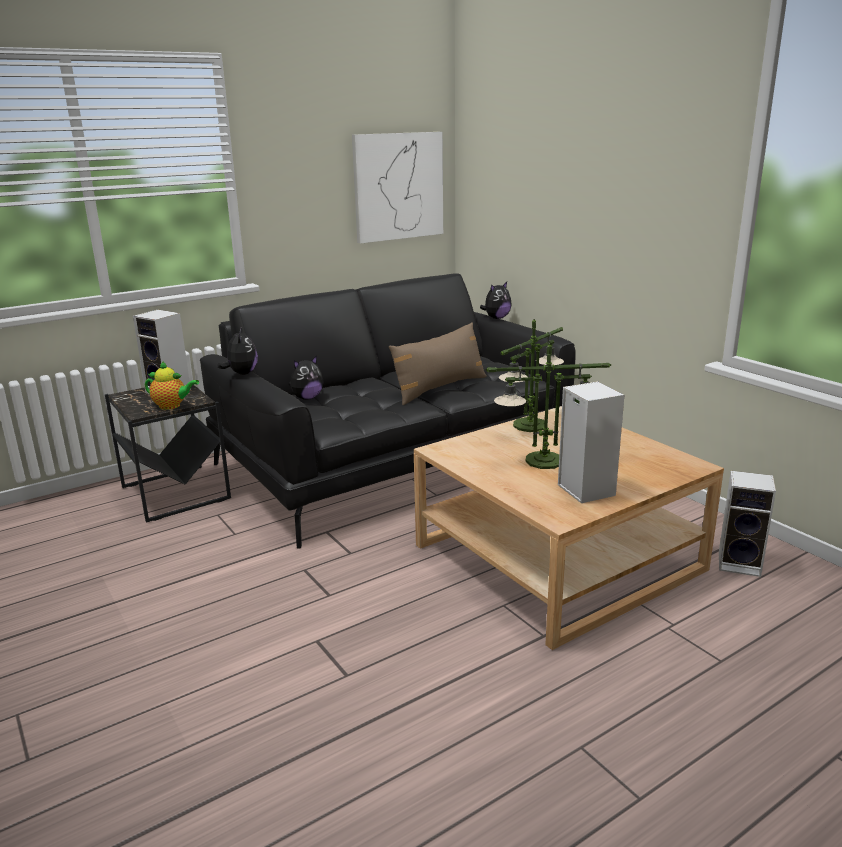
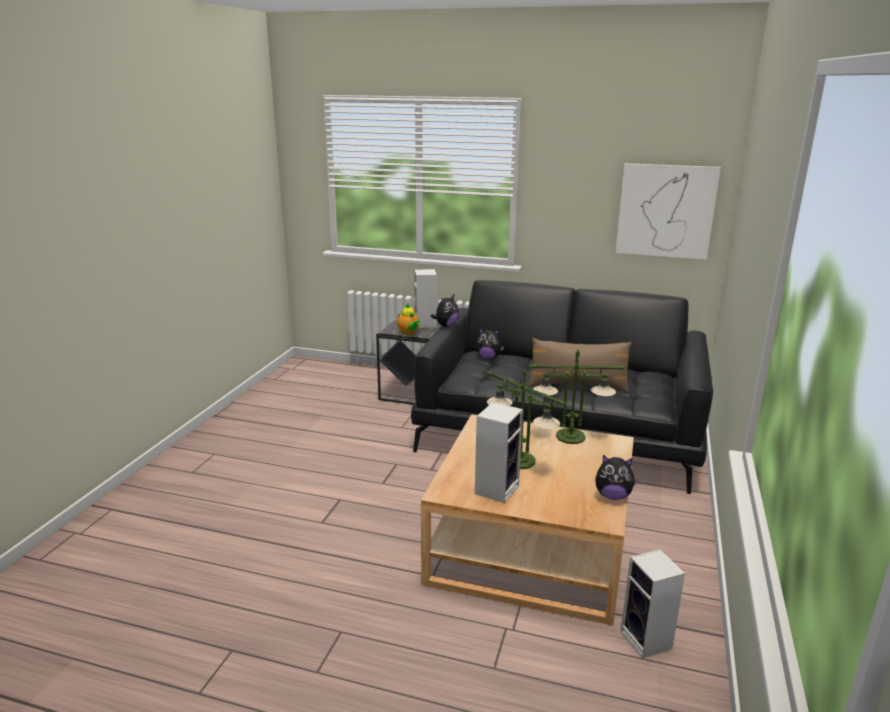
camera: 50 degrees right, 0 degrees up
(496, 318) = (700, 348): plush toy -> plush toy (613, 496)

